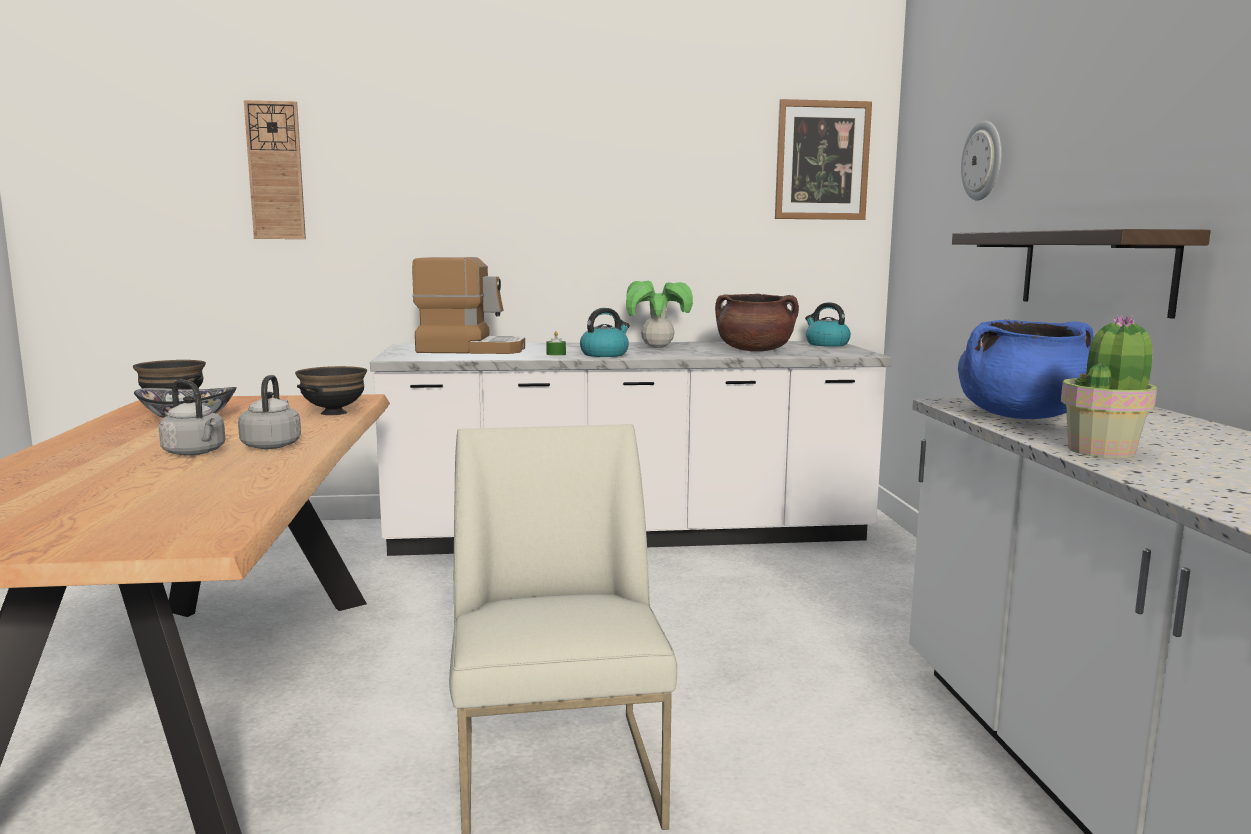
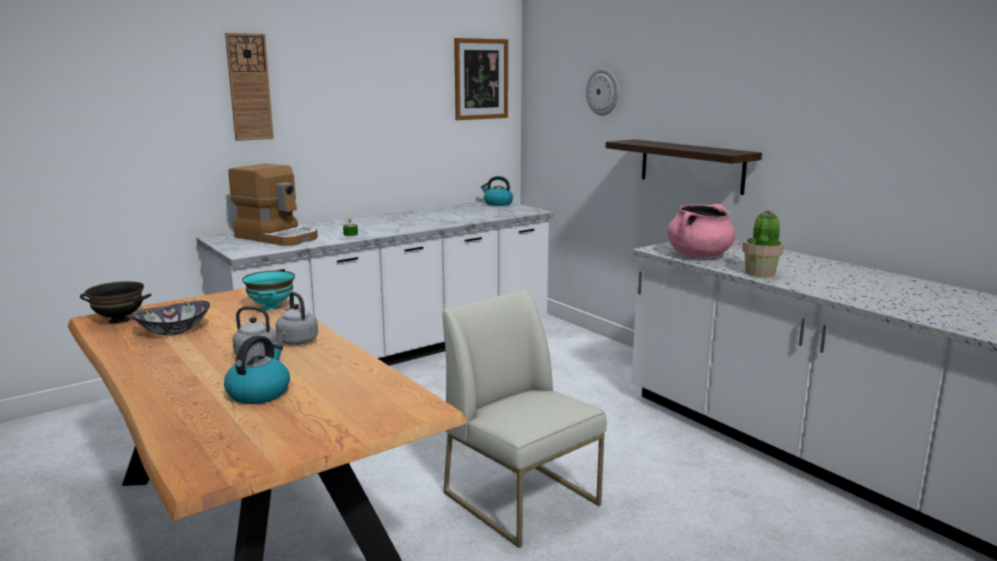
camera: 30 degrees left, 5 degrees up
(275, 171) = (80, 101): wall clock -> wall clock (249, 87)
(333, 413) = (270, 307): black bowl -> turquoise bowl
(471, 349) = (278, 237): coffee machine -> coffee machine turned 60 degrees clockwise
(605, 354) = (384, 230): kettle -> kettle (259, 393)
(657, 347) = (401, 218): potted plant -> none
(754, 350) = (468, 215): brown cooking pot -> none
(1022, 417) = (699, 255): blue cooking pot -> pink cooking pot

